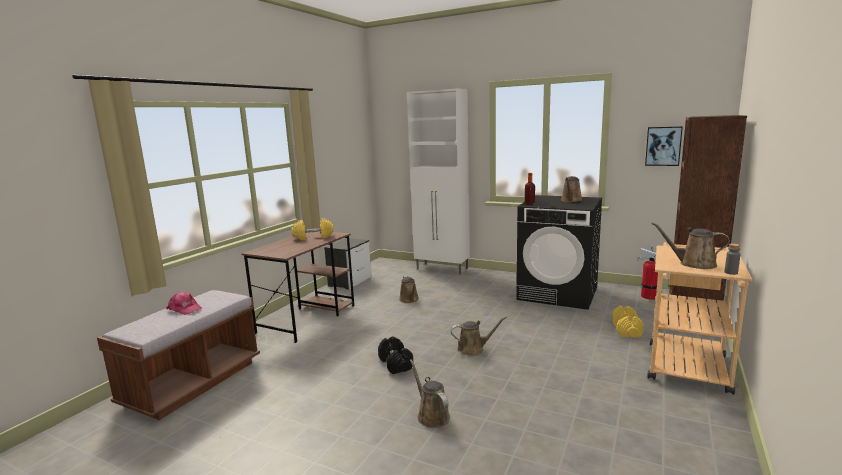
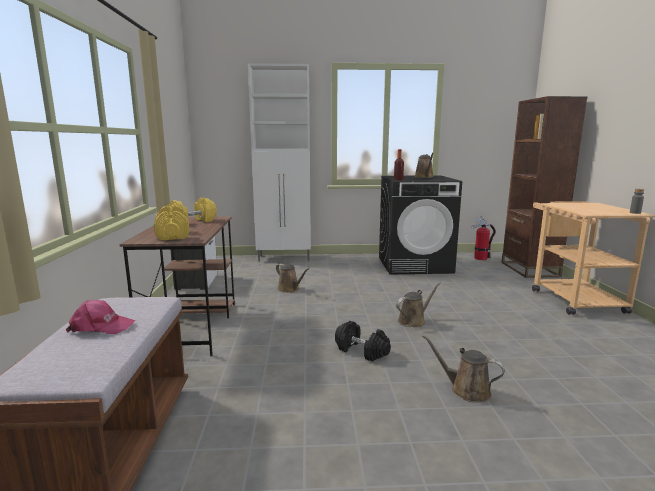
camera: 30 degrees left, 0 degrees up
(627, 330) = (503, 284): yellow dumbbell -> yellow dumbbell (173, 235)
(663, 146) = (483, 130): picture -> none
(693, 264) = (599, 210): brown watering can -> none

